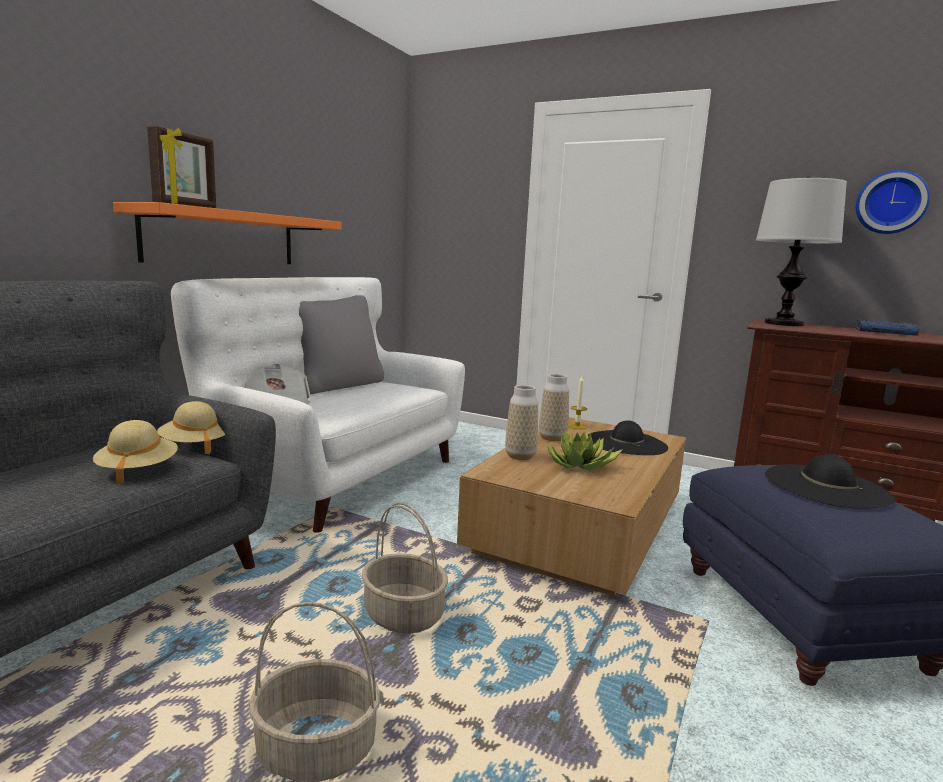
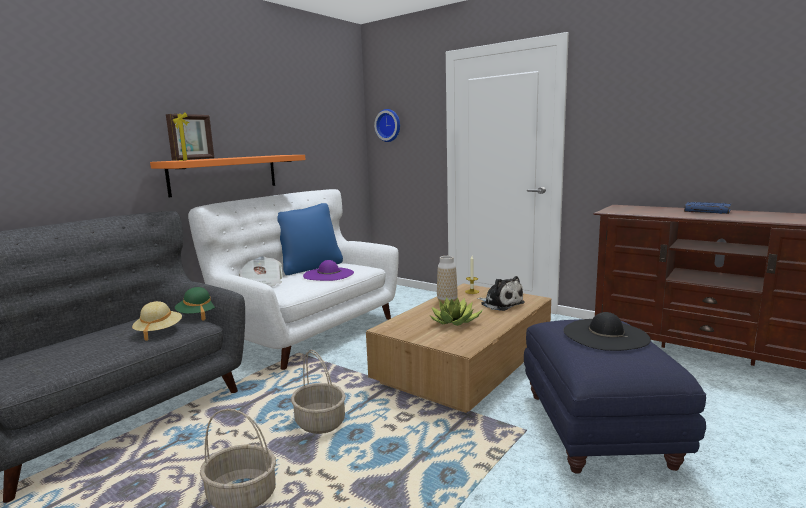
camera: 10 degrees right, 0 degrees up
(194, 446) = (198, 315): beige hat -> green hat
(338, 385) = (310, 267): grey pillow -> blue pillow
(373, 395) = (328, 274): none -> purple hat
(520, 456) = (415, 316): vase -> none
(626, 443) = (500, 304): black hat -> plush toy
(784, 324) = (630, 208): table lamp -> none
(891, 203) = (709, 109): wall clock -> wall clock (389, 125)

